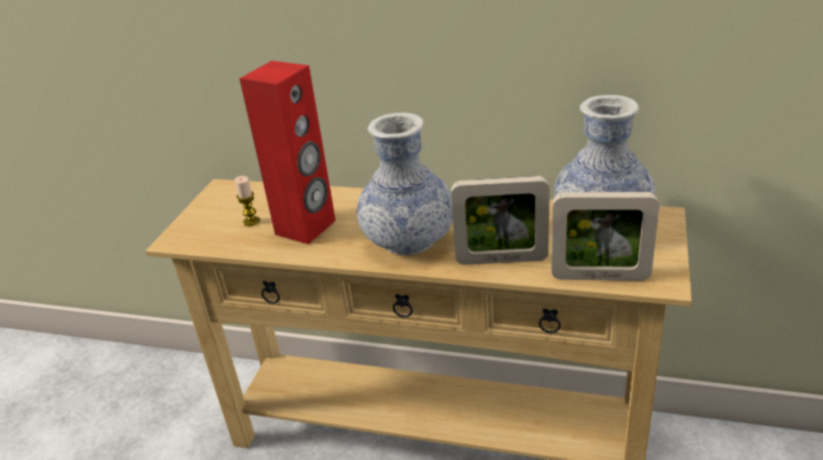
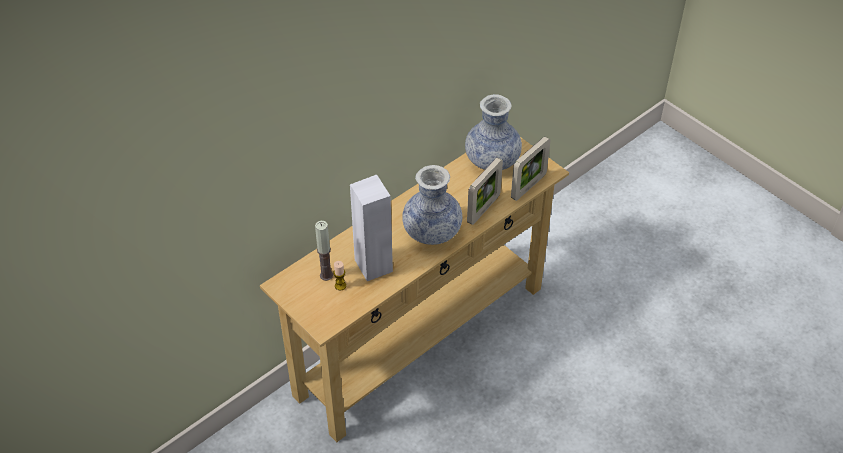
camera: 60 degrees left, 15 degrees up
(260, 206) = (326, 275): none -> candle
(306, 227) = (374, 265): red speaker -> white speaker

